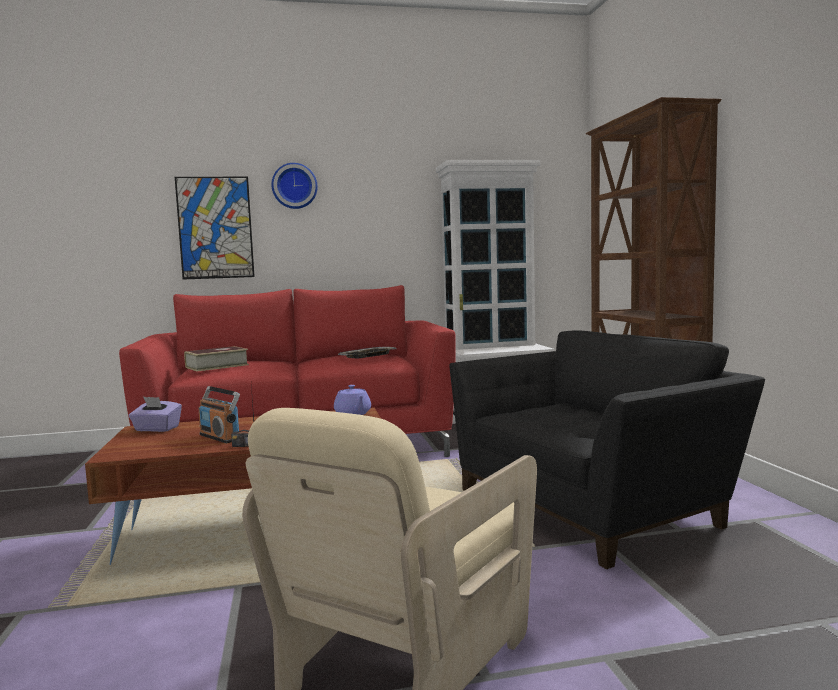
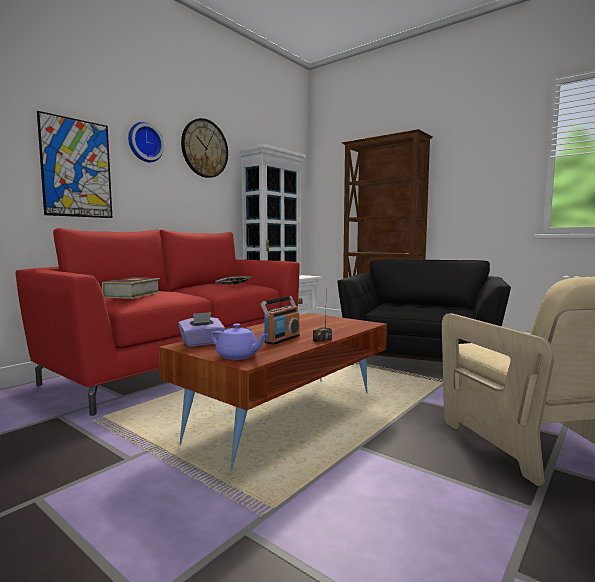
camera: 40 degrees left, 0 degrees up
(219, 437) = (282, 339): radio -> radio turned 60 degrees counterclockwise
(353, 414) = (313, 317): purple teapot -> purple teapot (238, 356)
(381, 177) = (204, 148): none -> wall clock

